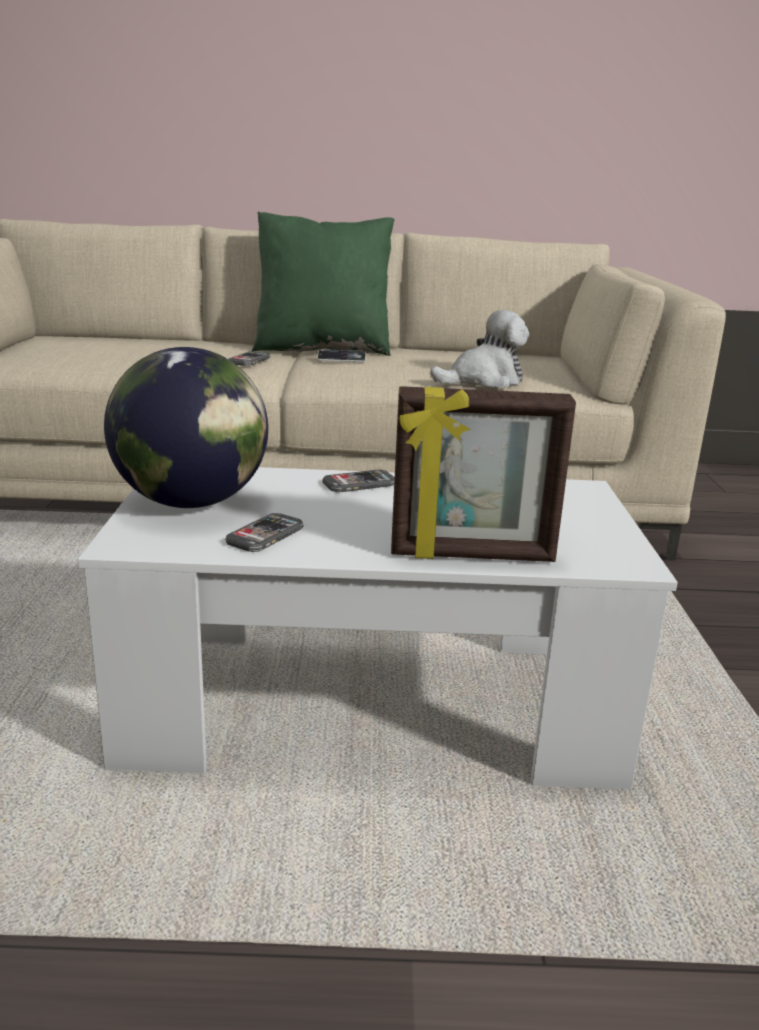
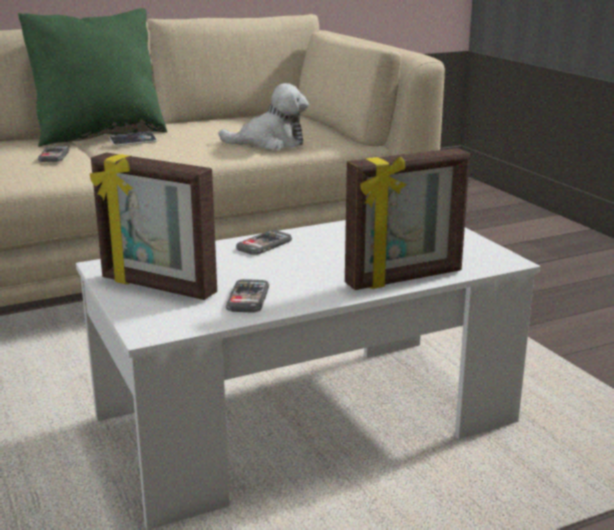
camera: 25 degrees left, 0 degrees up
(192, 502) = (157, 287): globe -> picture frame
(483, 380) = (270, 143): plush toy -> plush toy turned 45 degrees clockwise

